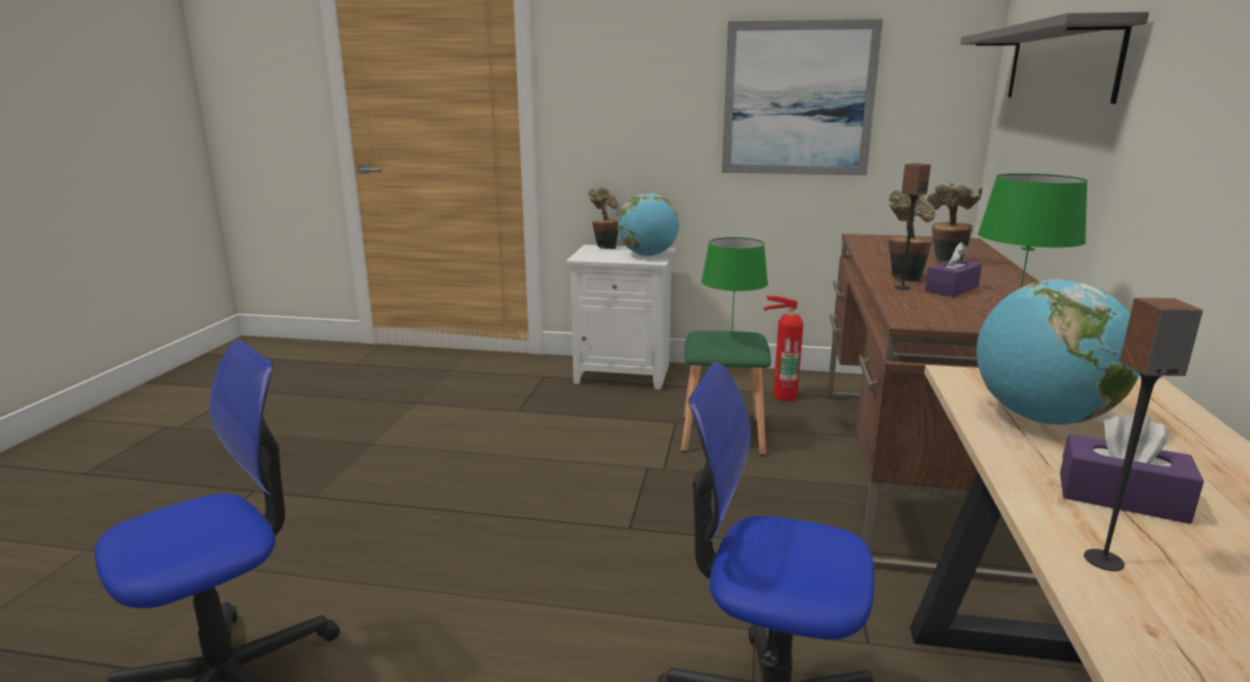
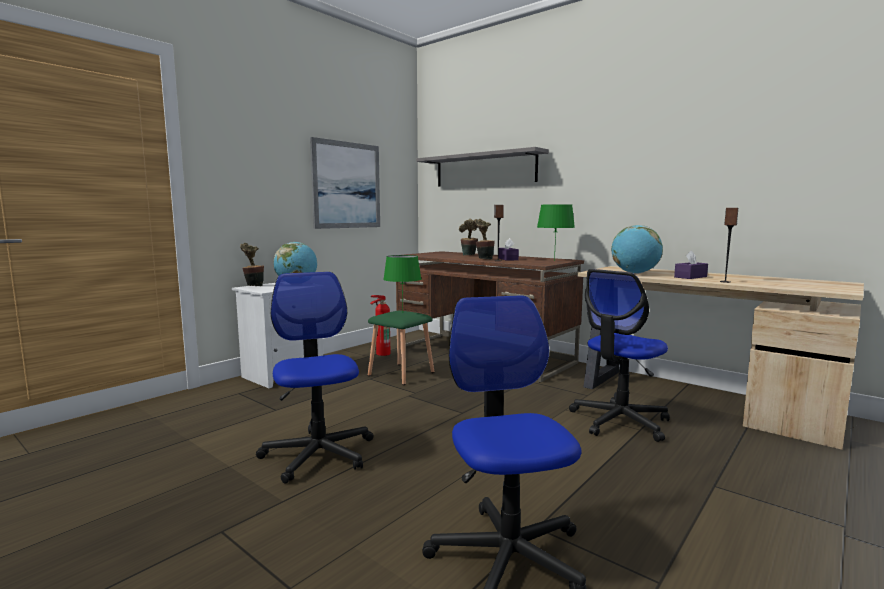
camera: 60 degrees left, 10 degrees down
(425, 475) = (318, 454): none -> office chair

